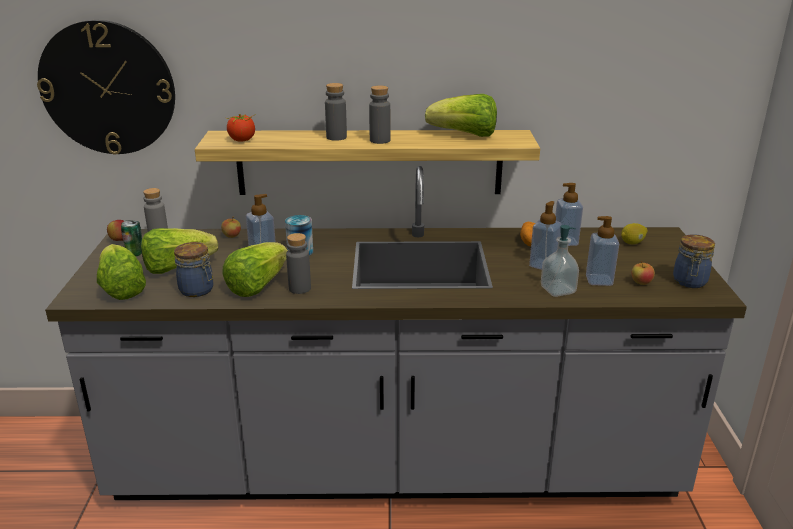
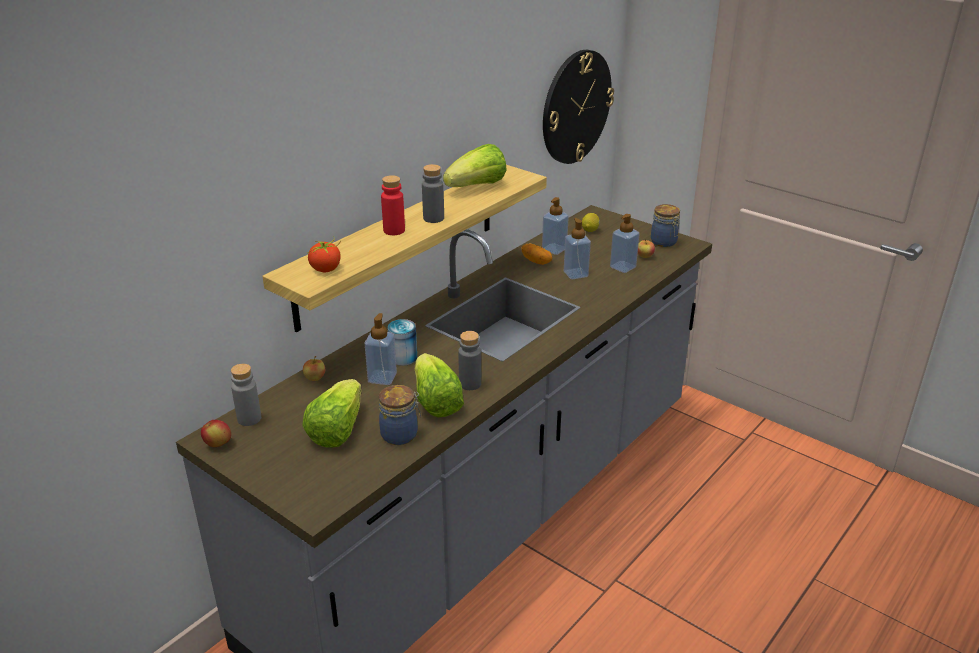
camera: 50 degrees left, 5 degrees up
(108, 88) = (156, 271): wall clock -> wall clock (576, 107)
(121, 288) = (334, 475): lettuce -> none
(134, 253) = (265, 444): can -> none
(336, 137) = (394, 230): grey bottle -> red bottle
(557, 290) = (616, 287): soap dispenser -> none

